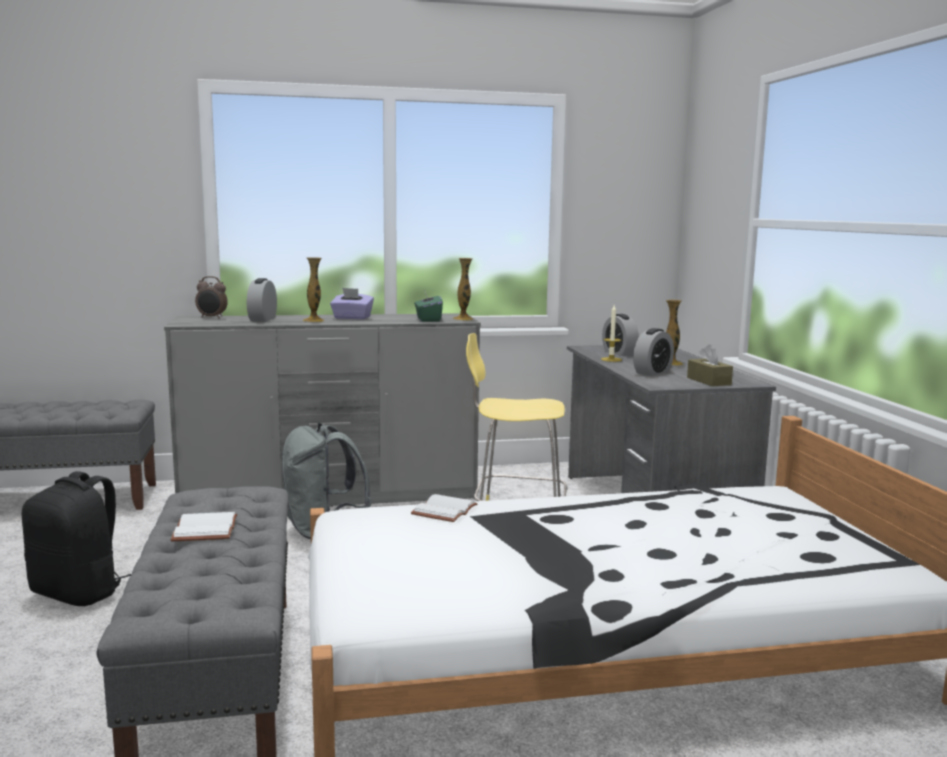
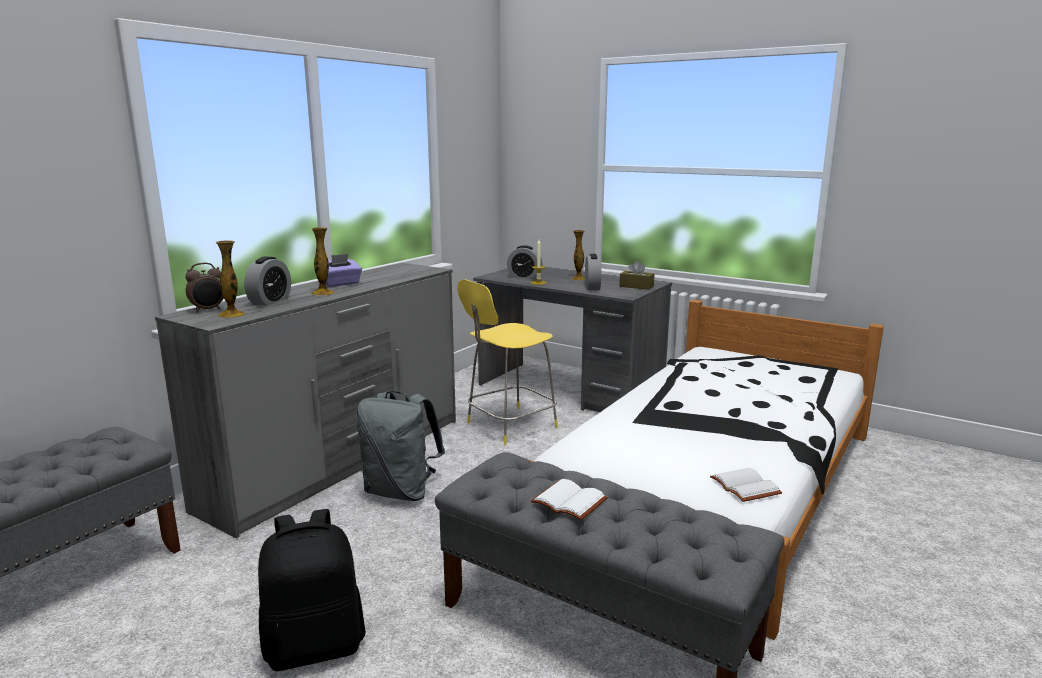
camera: 45 degrees left, 5 degrees up
(262, 319) = (270, 301): alarm clock -> alarm clock turned 120 degrees counterclockwise
(428, 319) = (406, 274): green tissue box -> none
(443, 510) = (610, 425): white book -> white book (743, 486)
(463, 319) = (427, 268): vase -> vase (231, 315)

